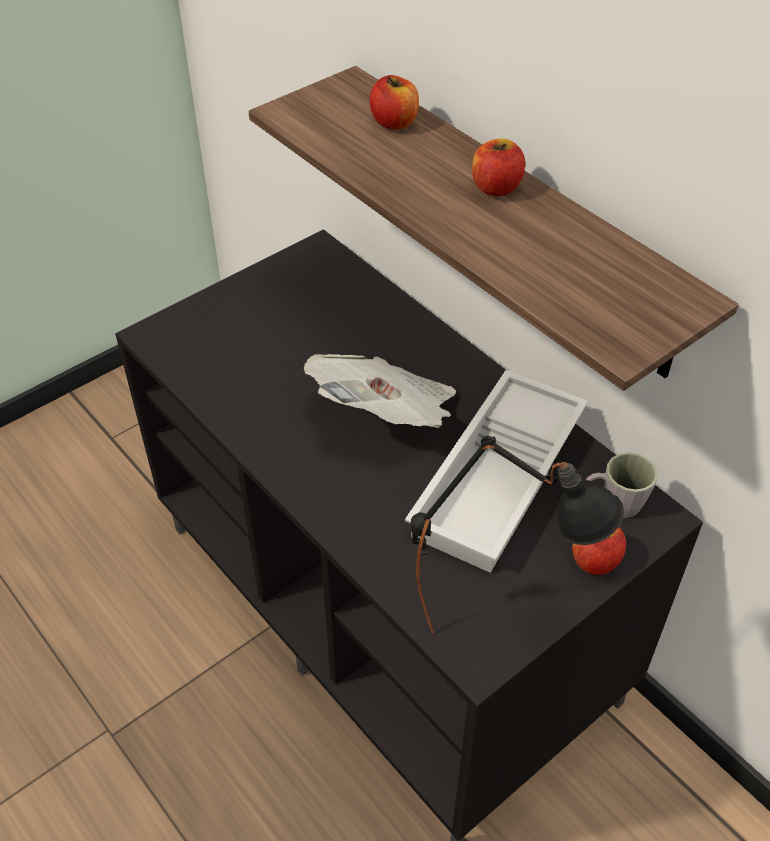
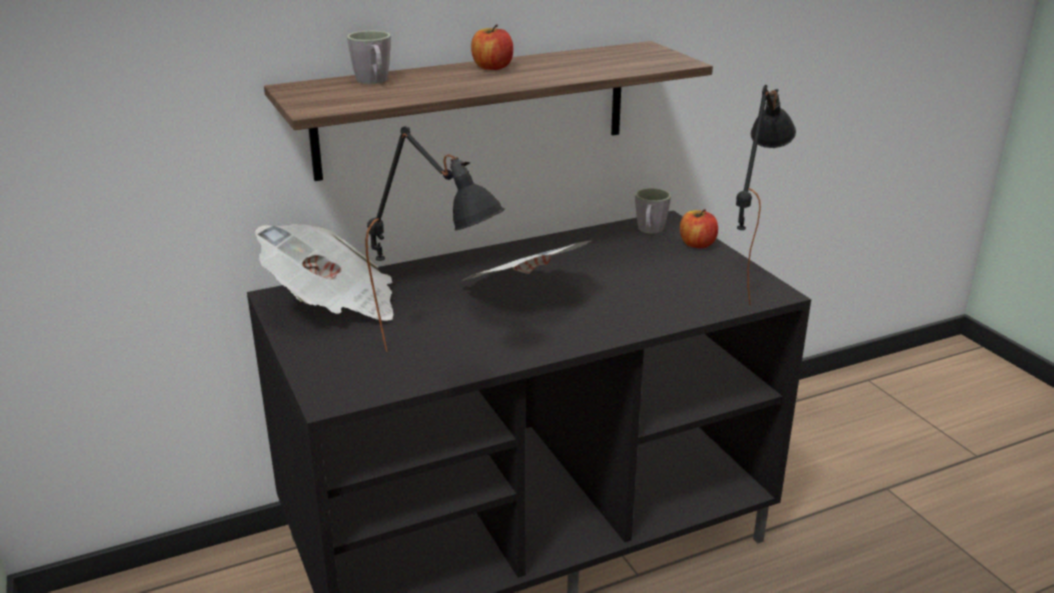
camera: 75 degrees left, 20 degrees down
(234, 383) = (439, 358): none -> black table lamp
(315, 288) = (333, 304): none -> newspaper
(394, 122) = (373, 81): apple -> grey mug
(500, 480) = (613, 262): white tray -> none

